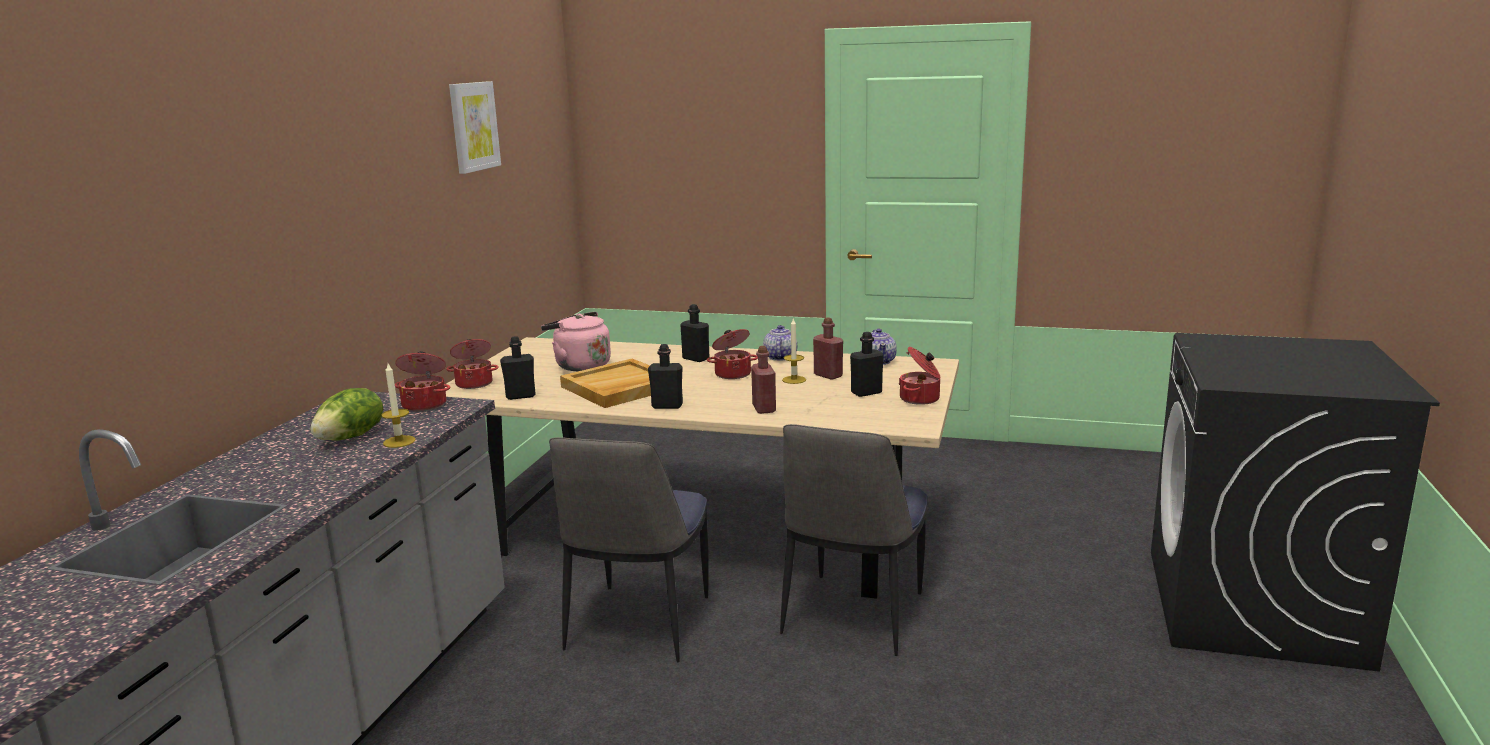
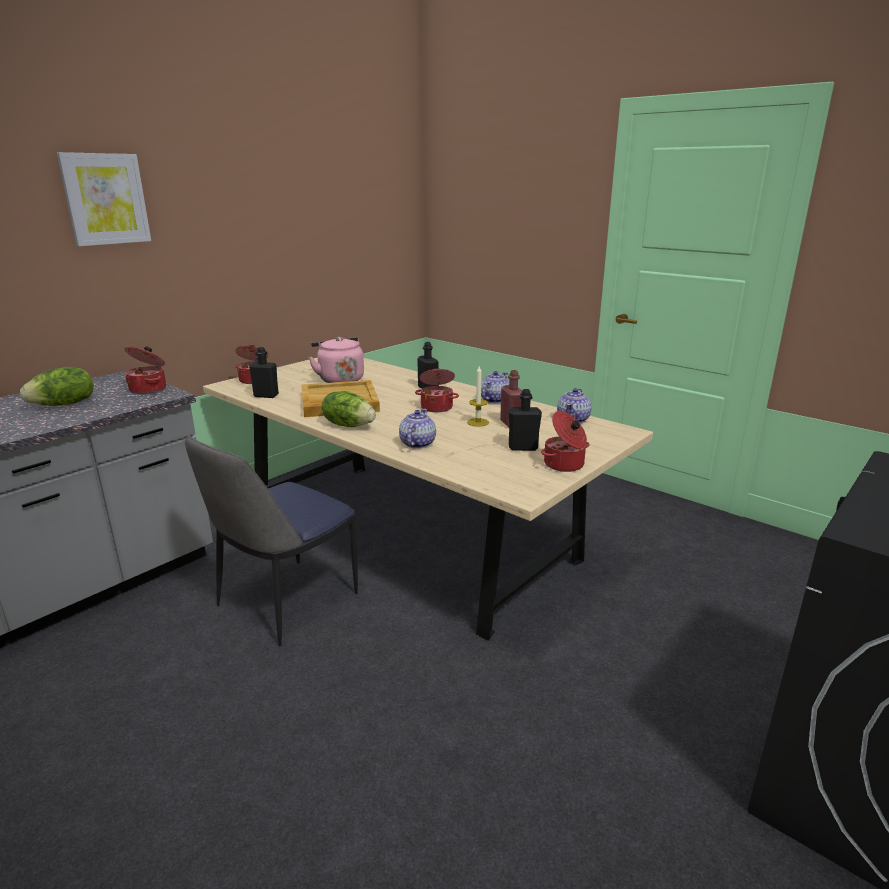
camera: 25 degrees right, 5 degrees up
(399, 441) = (81, 415): candle -> none
(473, 126) = (299, 177): picture -> picture (105, 199)
(667, 406) = (349, 425): black bottle -> lettuce
(764, 408) = (417, 444): red bottle -> teapot
(852, 616) = (451, 651): chair -> none

